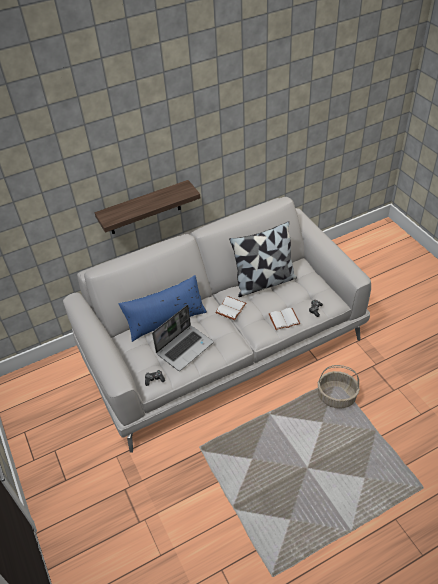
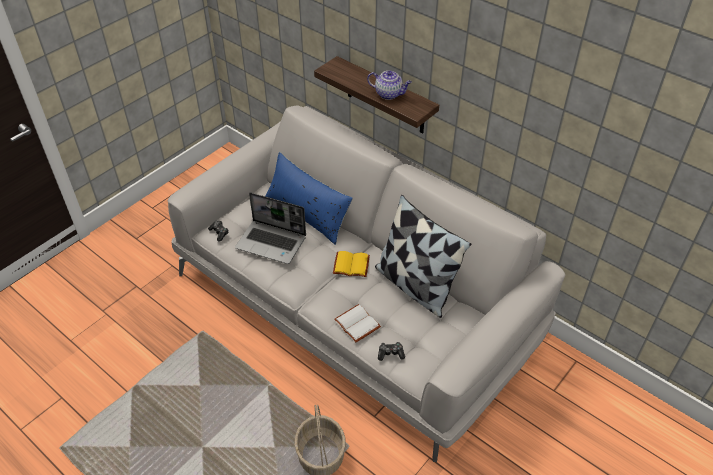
camera: 65 degrees right, 0 degrees up
(161, 198) = (389, 94): none -> teapot
(231, 309) = (350, 266): white book -> yellow book

